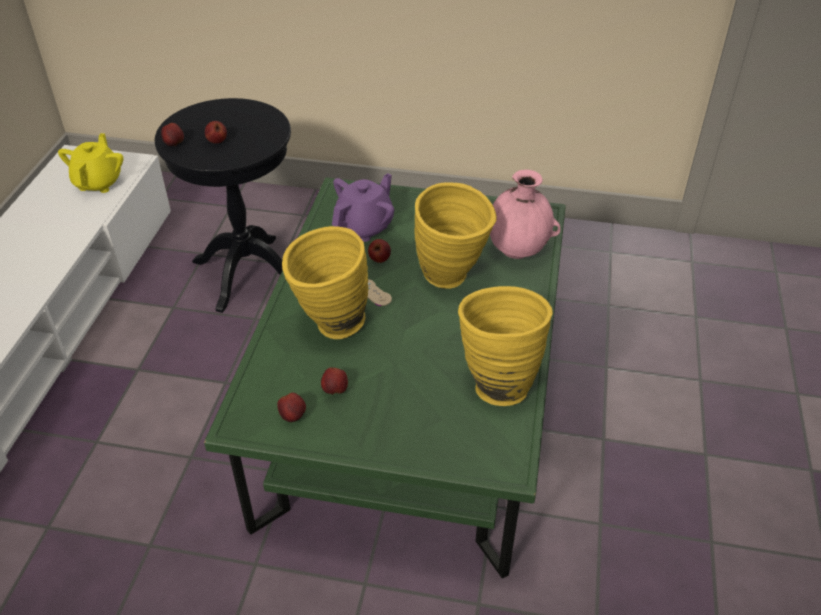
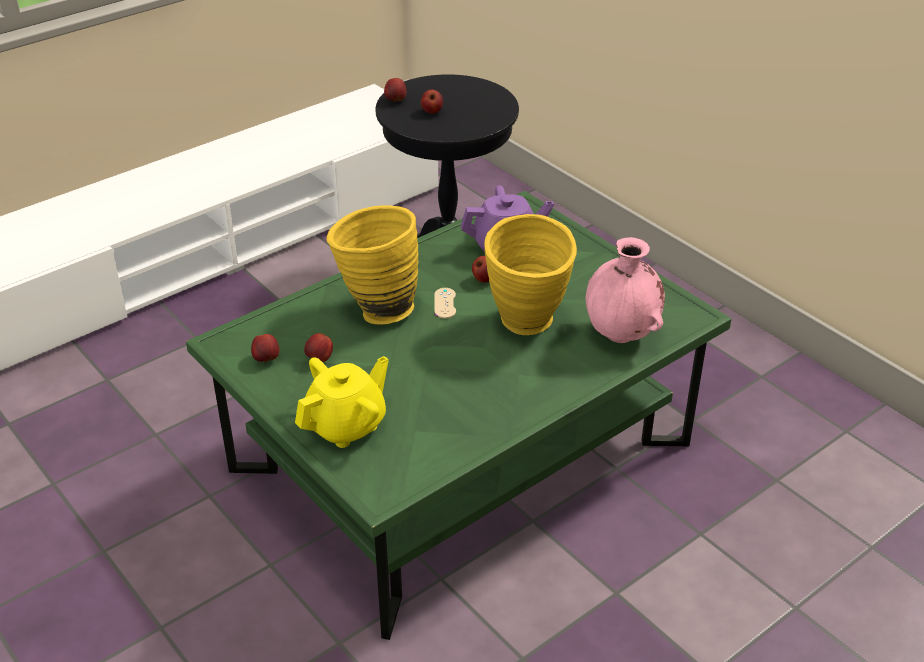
camera: 40 degrees right, 5 degrees down
(99, 182) = (366, 125): yellow teapot -> yellow teapot (346, 425)
(496, 382) = (455, 427): yellow vase -> none

